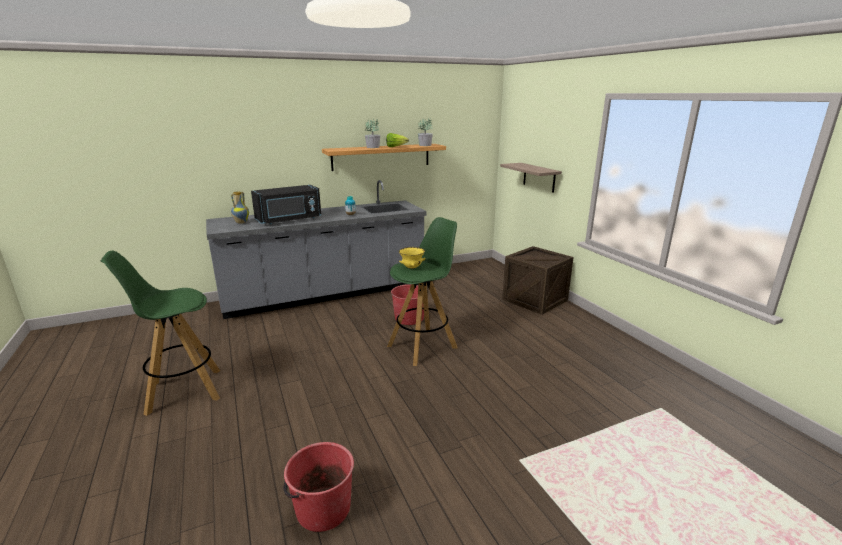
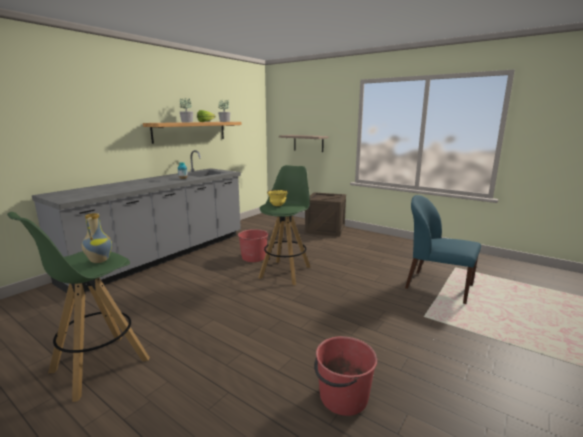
camera: 30 degrees left, 5 degrees down
(241, 222) = (82, 193): vase -> vase (99, 261)
(289, 220) = (131, 186): black microwave -> none
(592, 427) = (437, 286): none -> blue chair

